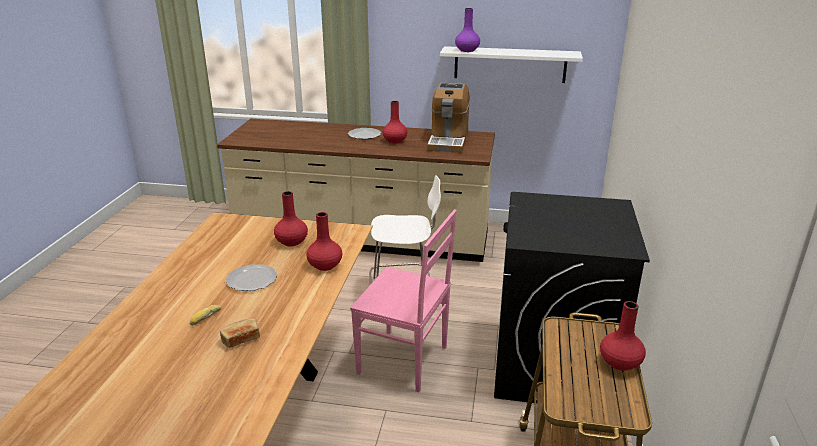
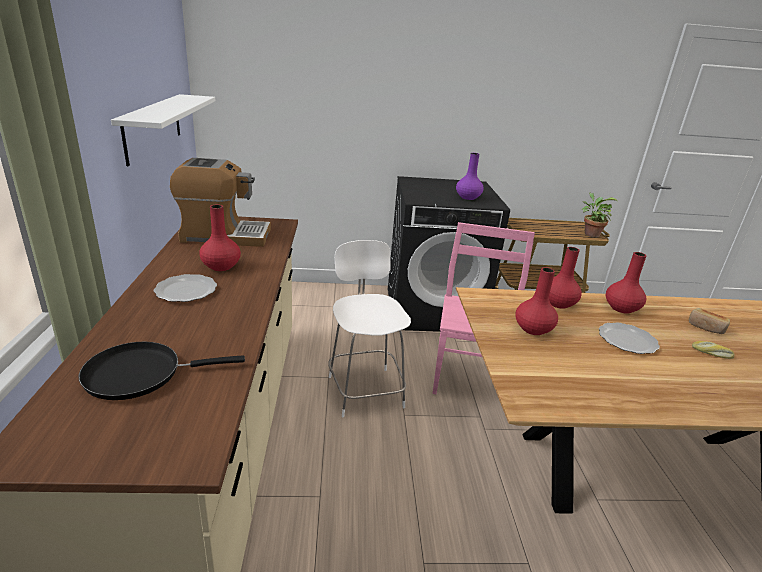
camera: 105 degrees left, 0 degrees up
(290, 131) = (140, 374): none -> black frying pan
(467, 50) = (155, 114): purple vase -> purple vase (468, 197)
(579, 404) = (590, 234): none -> potted plant
(619, 362) = (544, 222): red vase -> red vase (621, 308)

